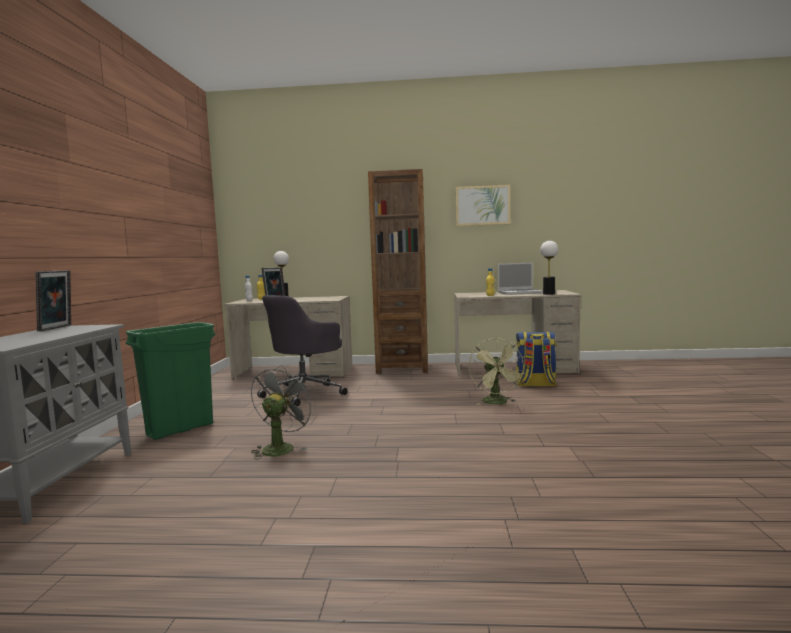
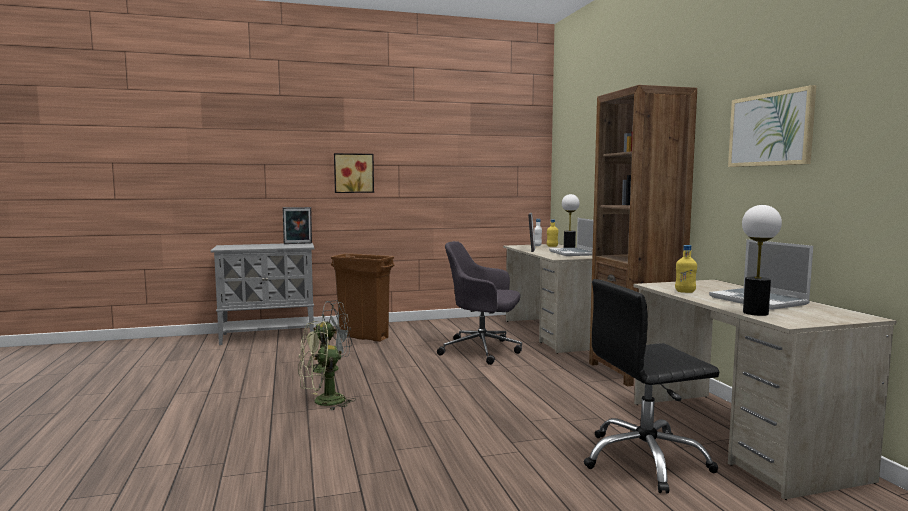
camera: 70 degrees right, 0 degrees up
(88, 223) = (353, 173): none -> picture
(181, 429) = (364, 337): green trash can -> brown trash can
(312, 298) = (573, 253): none -> laptop
(497, 403) = (517, 438): green fan -> green fan (322, 402)
(535, 384) = (645, 460): backpack -> black office chair

